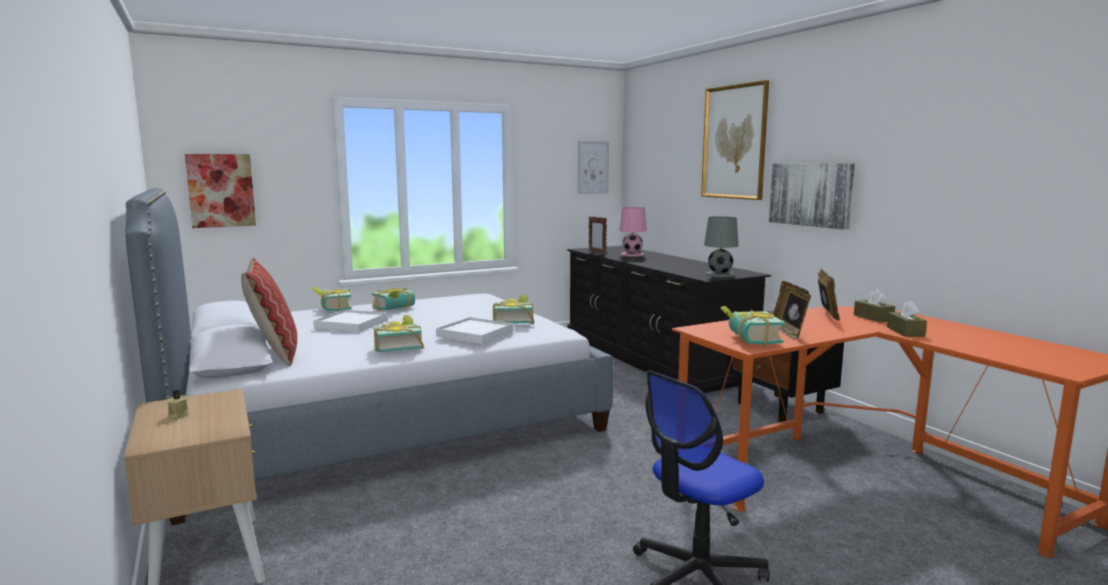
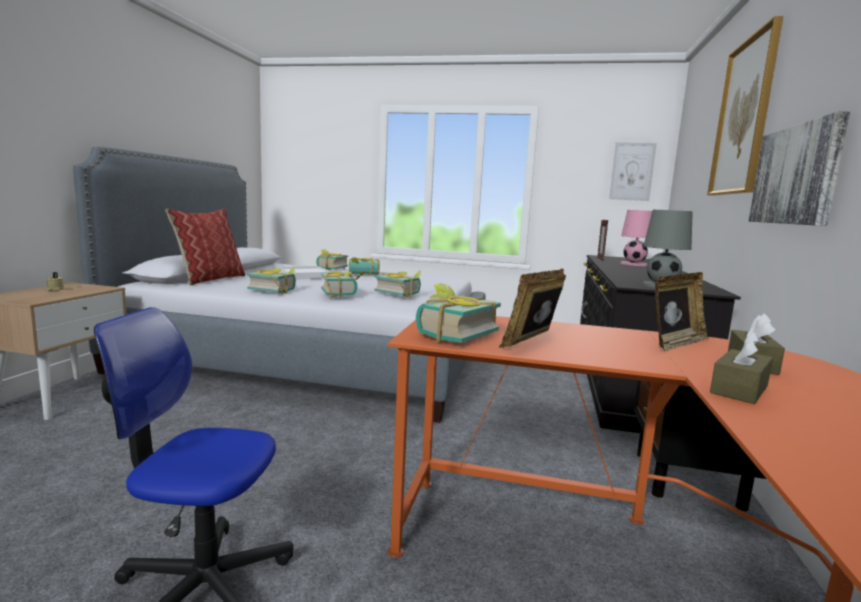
camera: 40 degrees right, 0 degrees up
(221, 190) = (301, 176): picture -> none
(475, 334) = (343, 294): white tray -> book

